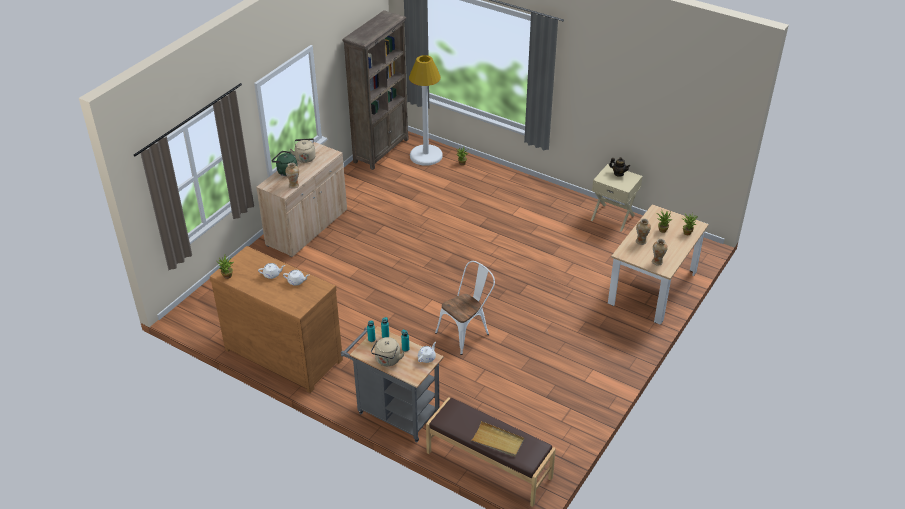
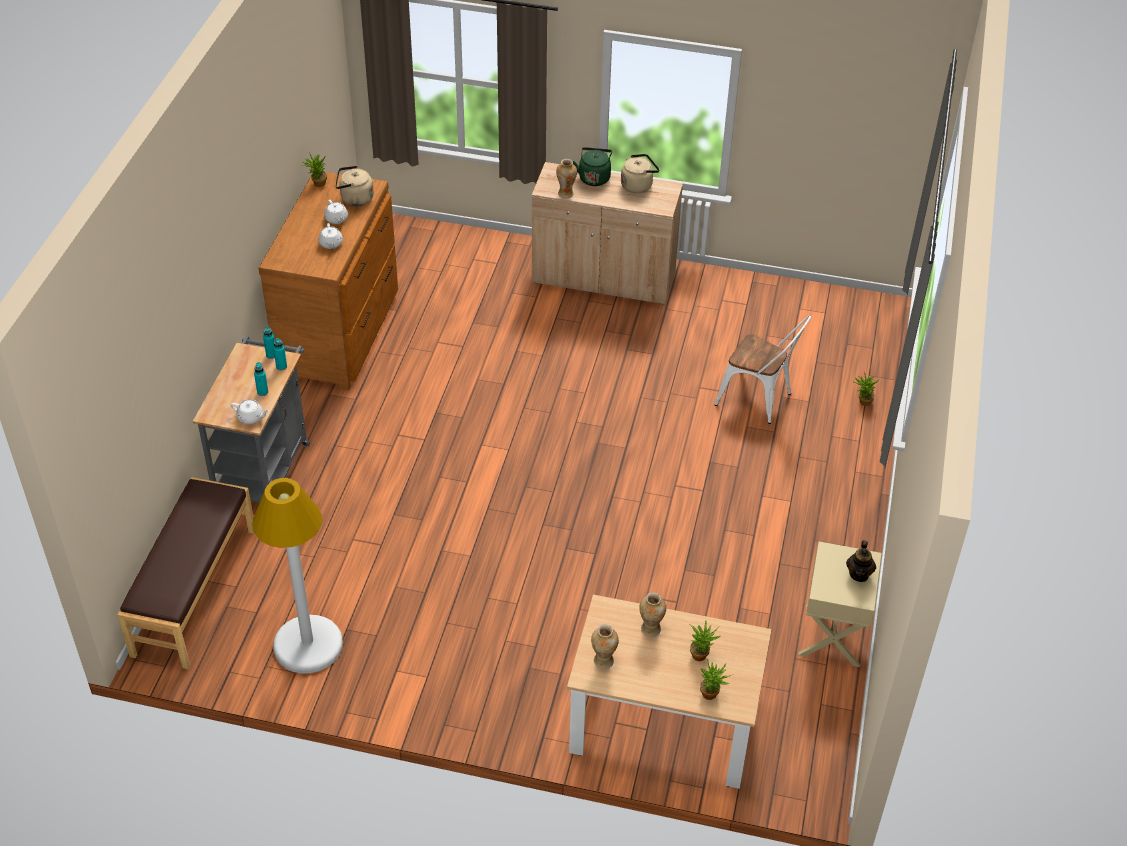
camera: 70 degrees right, 5 degrees up
(381, 150) = (837, 301): brown bookcase -> none
(387, 360) = (234, 380): beige kettle -> beige kettle (354, 199)
(426, 156) = (857, 354): white floor lamp -> white floor lamp (308, 645)
(466, 332) = (451, 505): white chair -> white chair (759, 400)
(497, 441) = (171, 556): beige tray -> none

